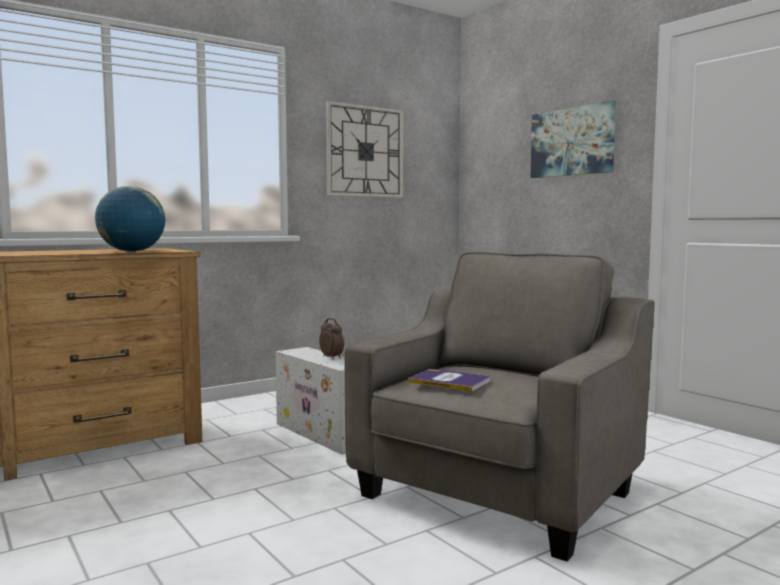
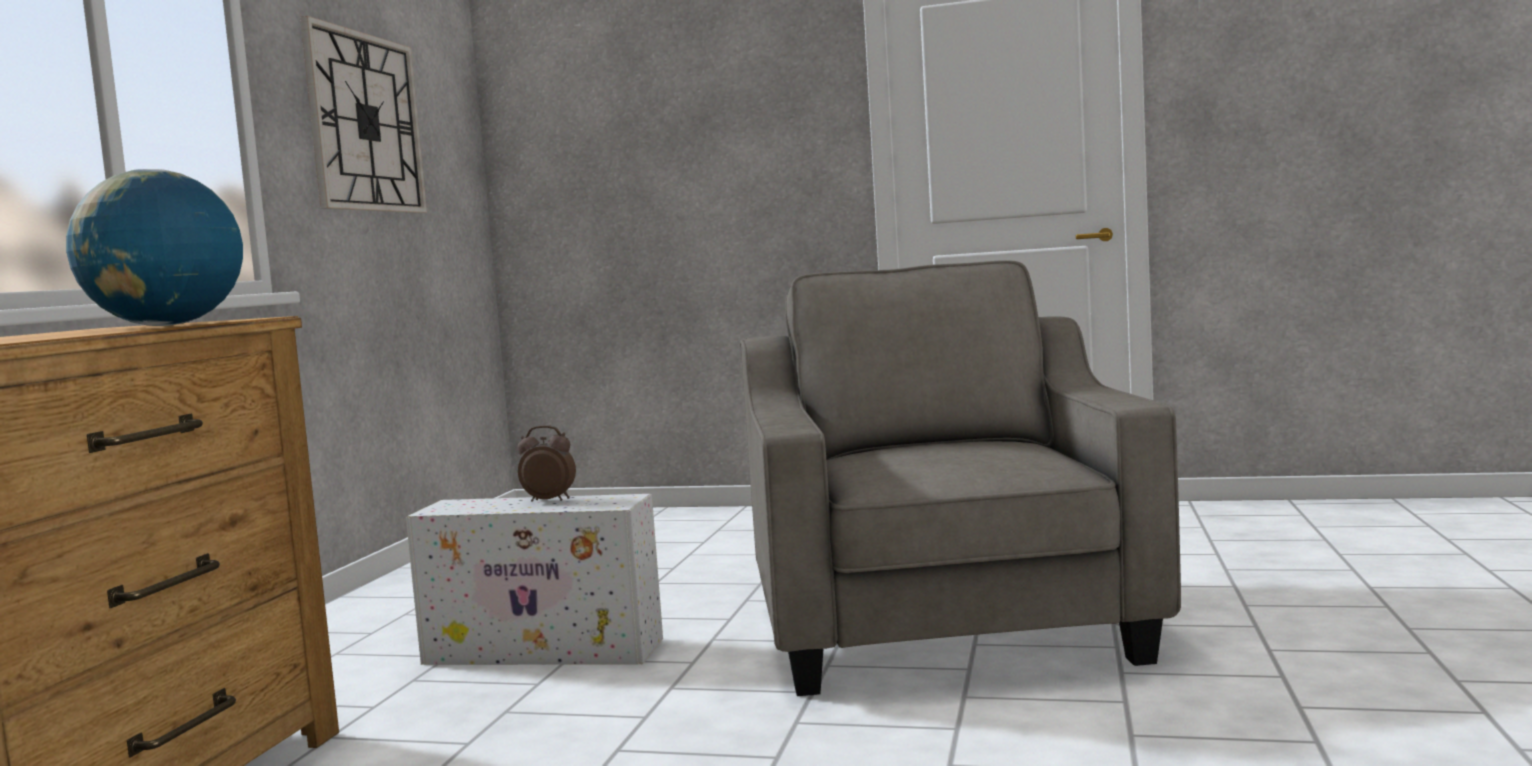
camera: 40 degrees left, 0 degrees up
(450, 381) = (930, 463): book -> none
(572, 142) = (726, 114): picture -> none

